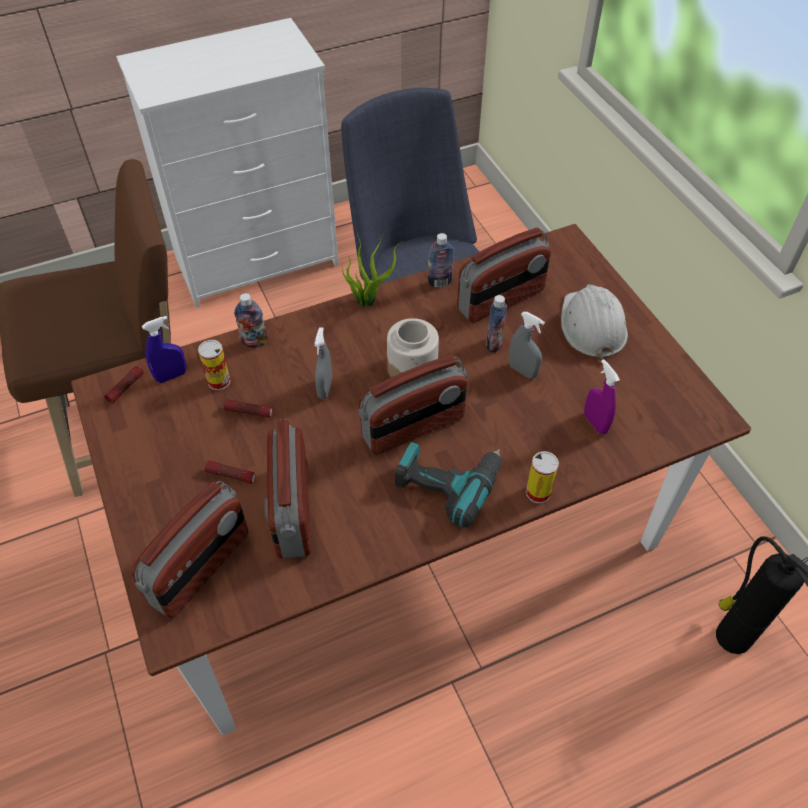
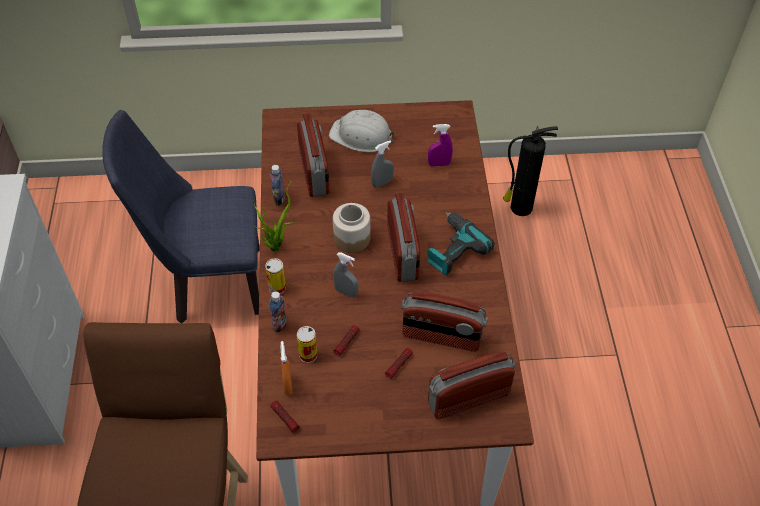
camera: 70 degrees left, 0 degrees up
(171, 376) = (287, 385): blue spray bottle -> orange spray bottle
(201, 569) = (468, 398): radio -> radio turned 75 degrees counterclockwise
(494, 344) = (352, 189): bottle -> none
(538, 492) = (477, 208): can -> can (277, 287)

